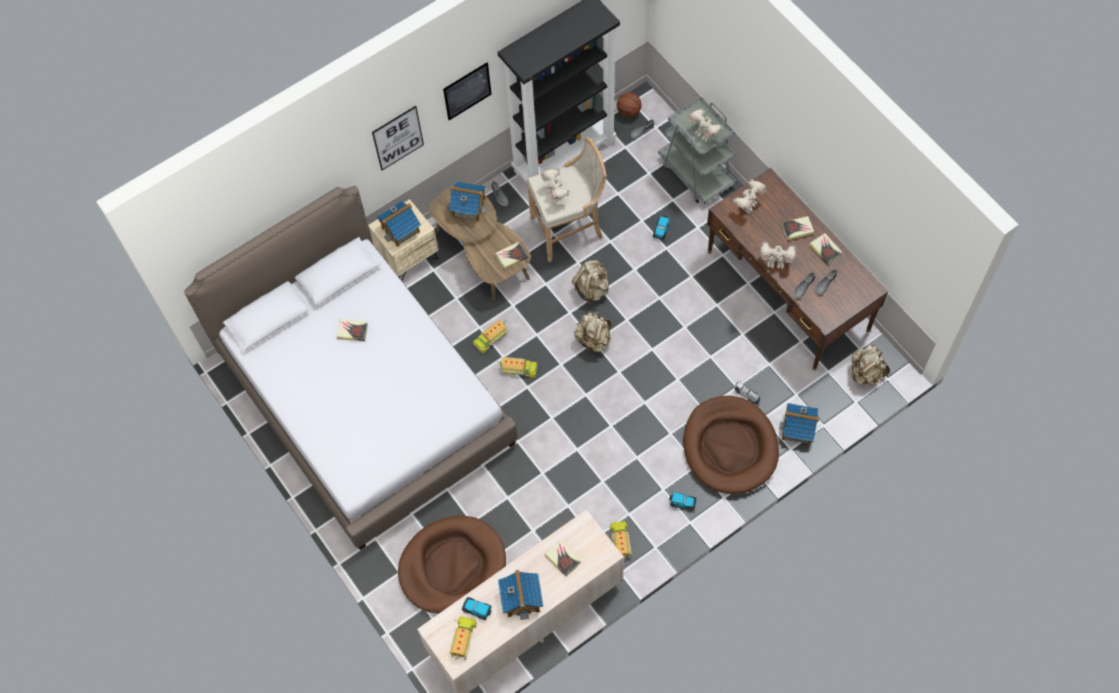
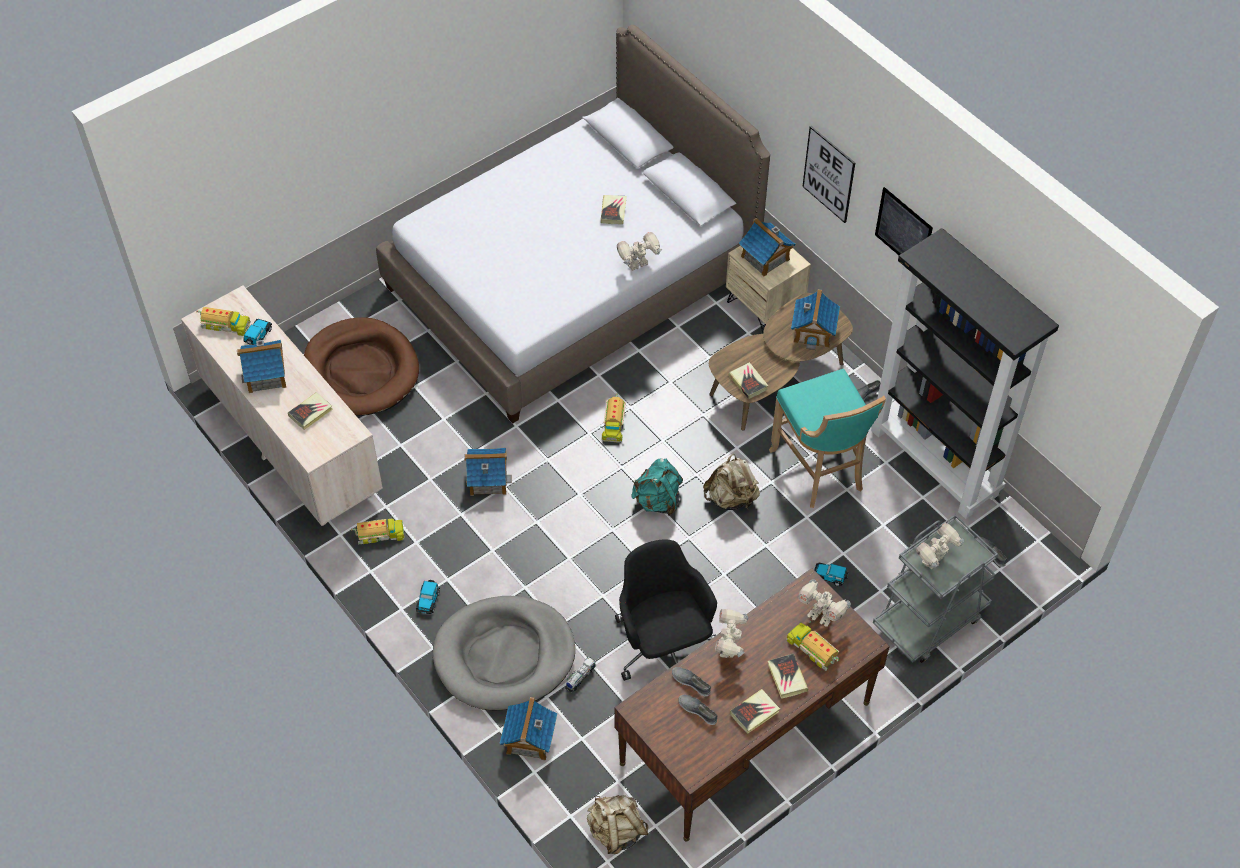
camera: 85 degrees right, 10 degrees down
(490, 337) = (656, 394): toy truck -> toy truck (813, 649)
(555, 195) = (819, 397): toy robot -> toy robot (638, 266)
(569, 229) = (820, 471): beige stool -> turquoise stool
(569, 461) = (488, 479): none -> toy house
(593, 339) = (657, 501): beige backpack -> turquoise backpack
(629, 111) = (1020, 536): basketball -> none
(719, 339) = (663, 645): none -> black office chair
(730, 447) = (504, 656): brown dog bed -> grey dog bed

